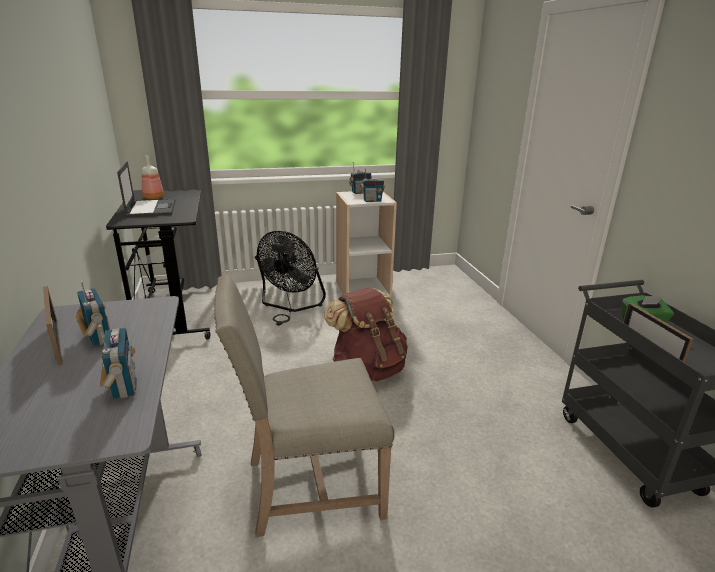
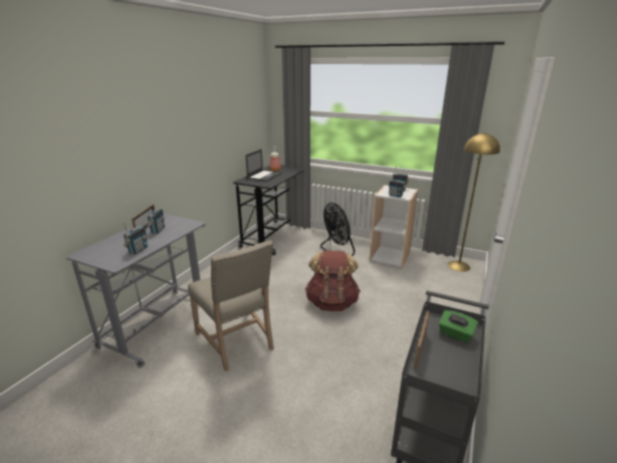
camera: 40 degrees right, 0 degrees up
(309, 486) = (237, 341): beige chair -> beige chair turned 150 degrees counterclockwise
(440, 276) = (459, 266): none -> yellow floor lamp

